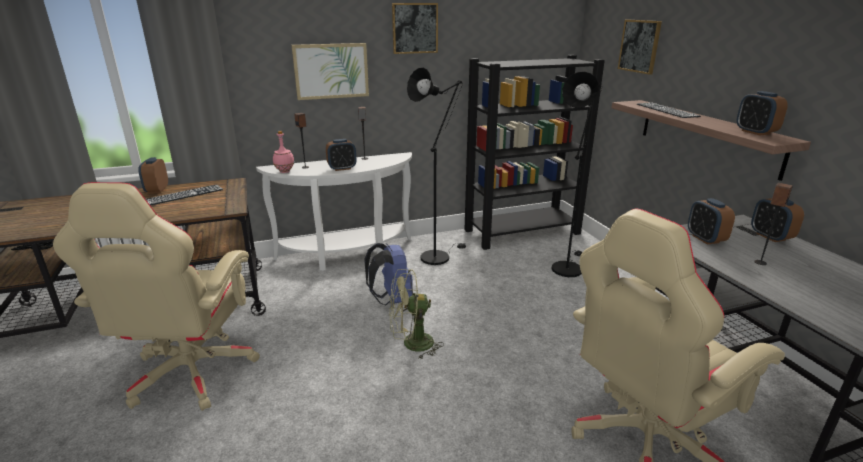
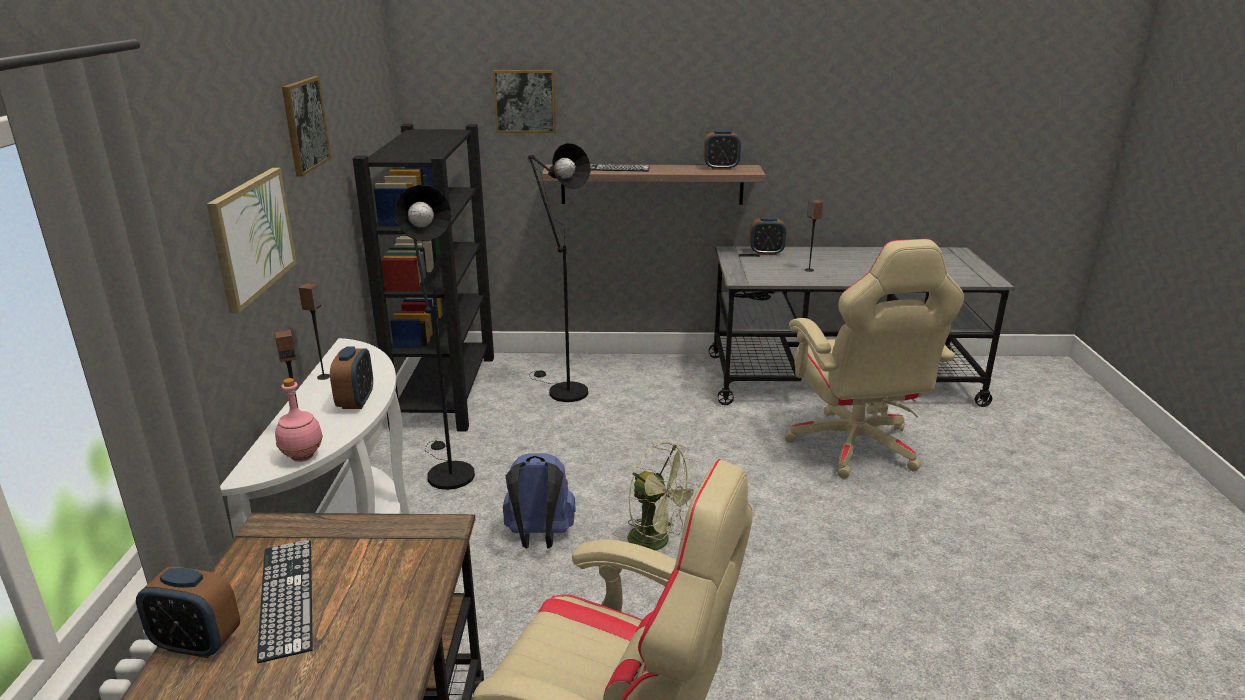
camera: 70 degrees left, 0 degrees up
(411, 344) = (657, 542): green fan -> green fan turned 60 degrees counterclockwise
(705, 239) = (758, 272): alarm clock -> none

